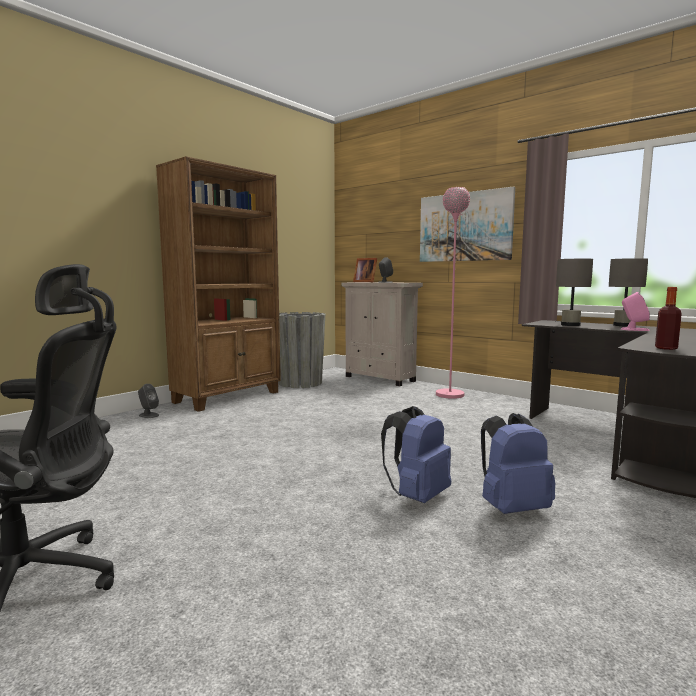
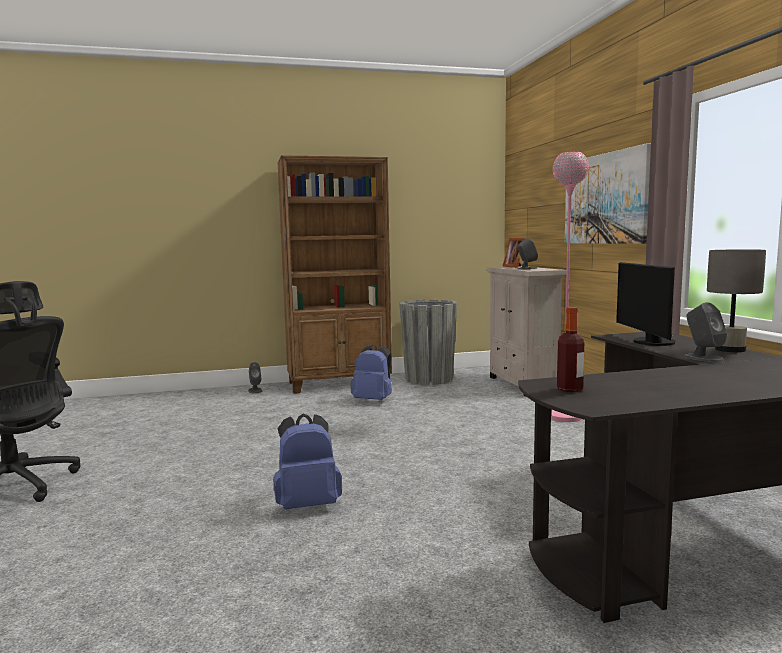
camera: 35 degrees right, 0 degrees up
(512, 508) = (361, 539): blue backpack -> blue backpack (373, 400)
(571, 325) = (649, 342): grey table lamp -> monitor
(634, 329) = (703, 358): pink speaker -> grey speaker

